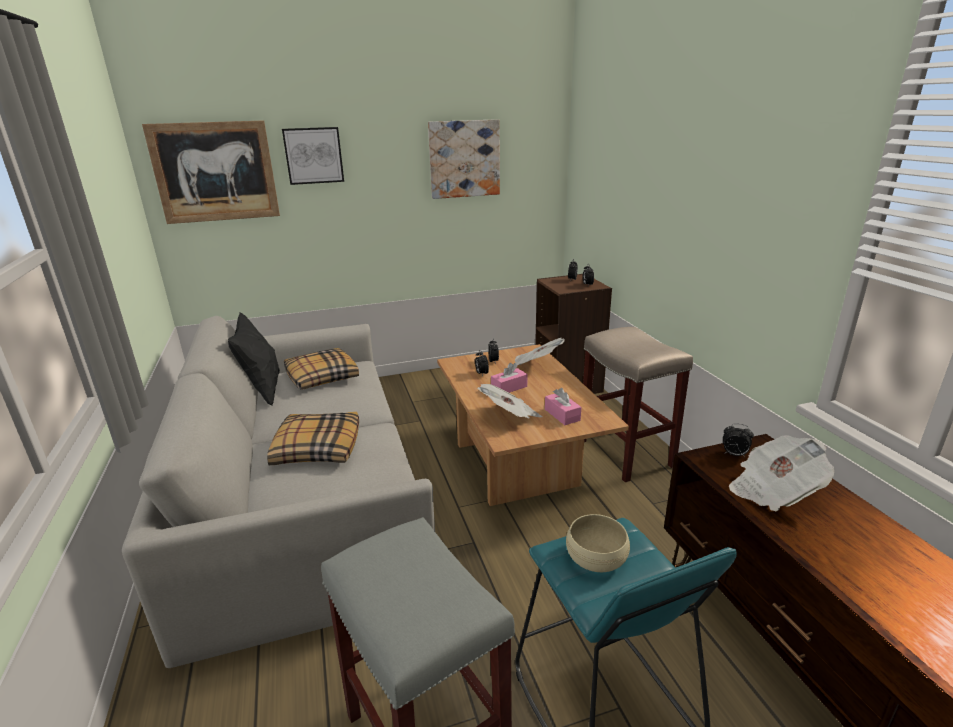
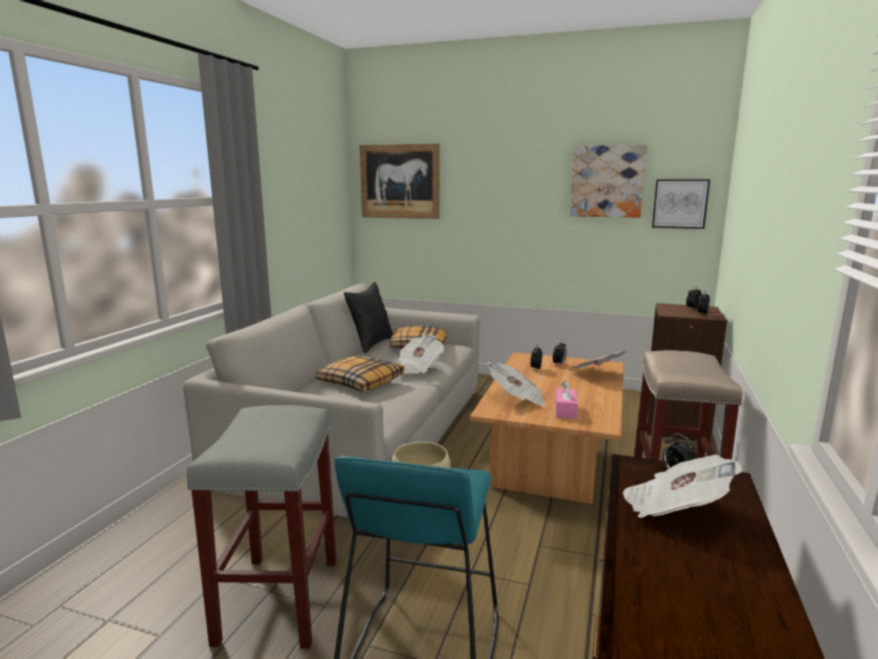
camera: 35 degrees right, 10 degrees down
(313, 155) = (472, 172): picture -> picture (680, 203)
(351, 405) = (418, 367): none -> newspaper
(509, 387) = (545, 382): pink tissue box -> none

